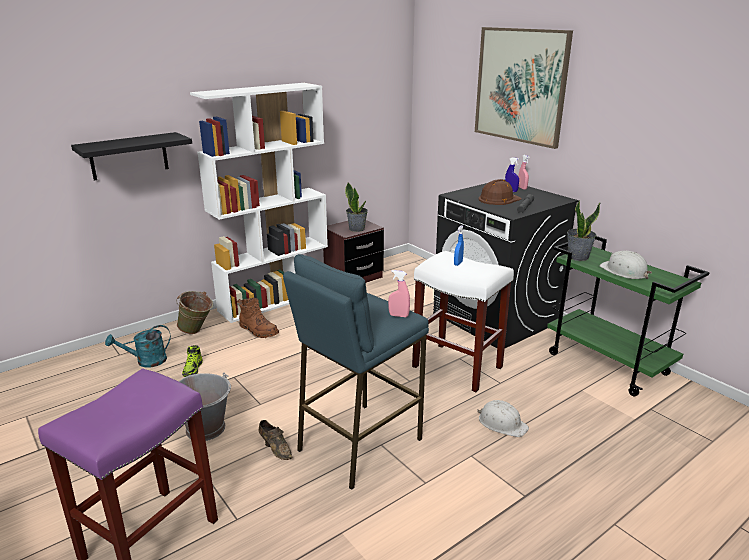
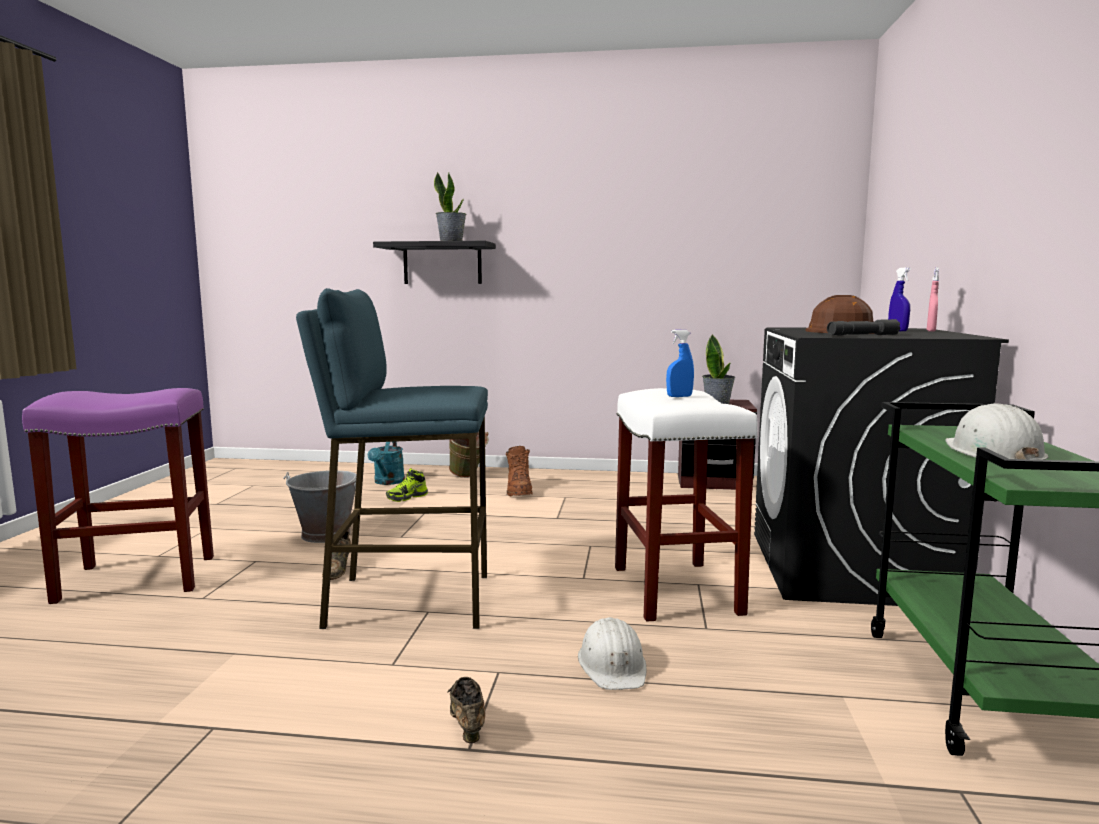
camera: 45 degrees right, 15 degrees down
(146, 361) = (387, 482): turquoise watering can -> turquoise watering can turned 105 degrees counterclockwise
(275, 300) = (584, 476): white bookcase -> none
(398, 315) = (444, 394): pink spray bottle -> none
(507, 487) = (467, 726): none -> brown shoe
(520, 86) = (955, 154): picture -> none
(577, 257) = (933, 429): potted plant -> potted plant (451, 242)

